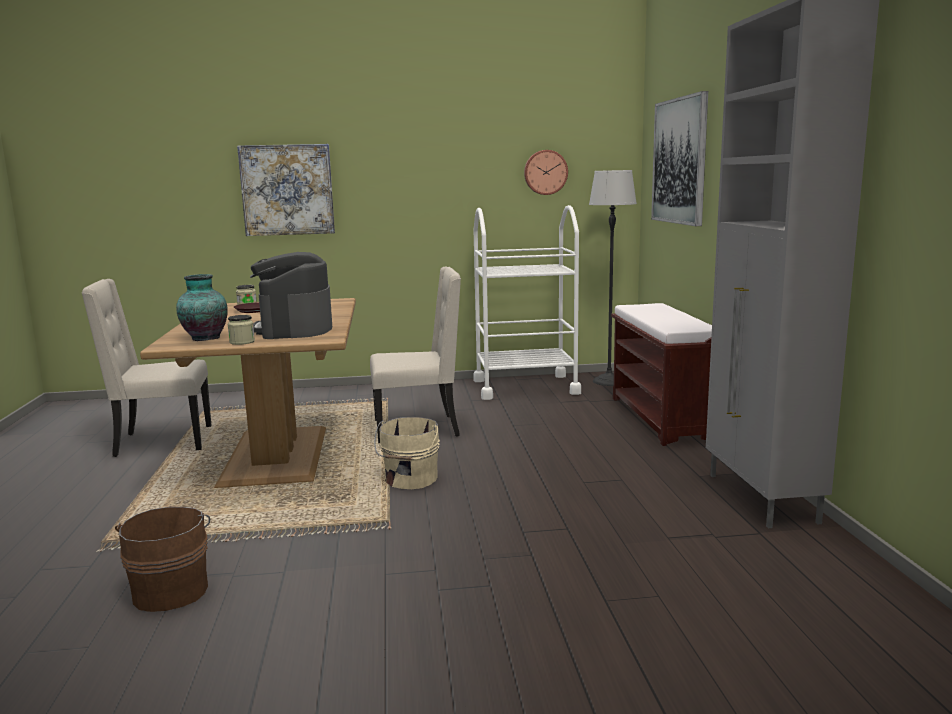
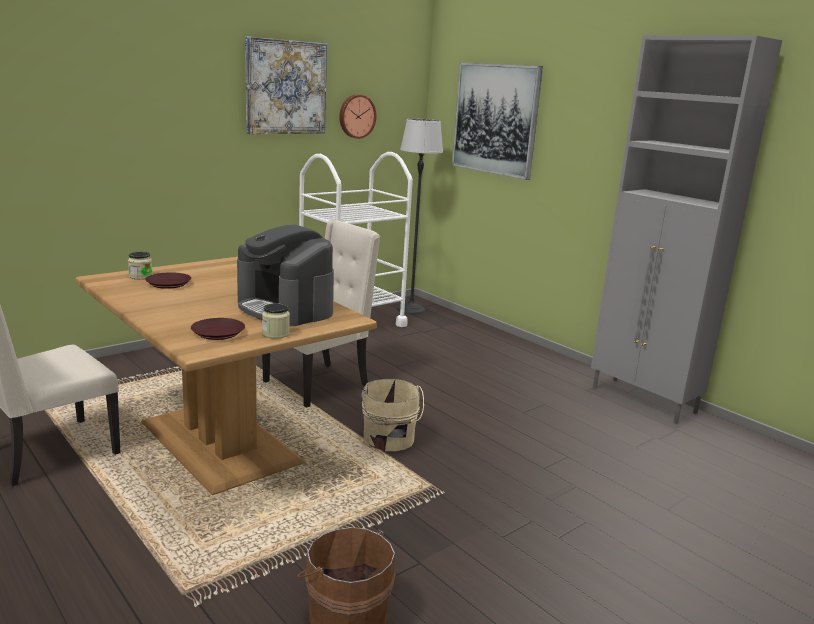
camera: 35 degrees left, 5 degrees up
(204, 338) = (217, 333): vase -> brown plate
(287, 190) = (104, 127): picture -> picture (286, 87)
(663, 418) = (498, 341): brown bench -> none

